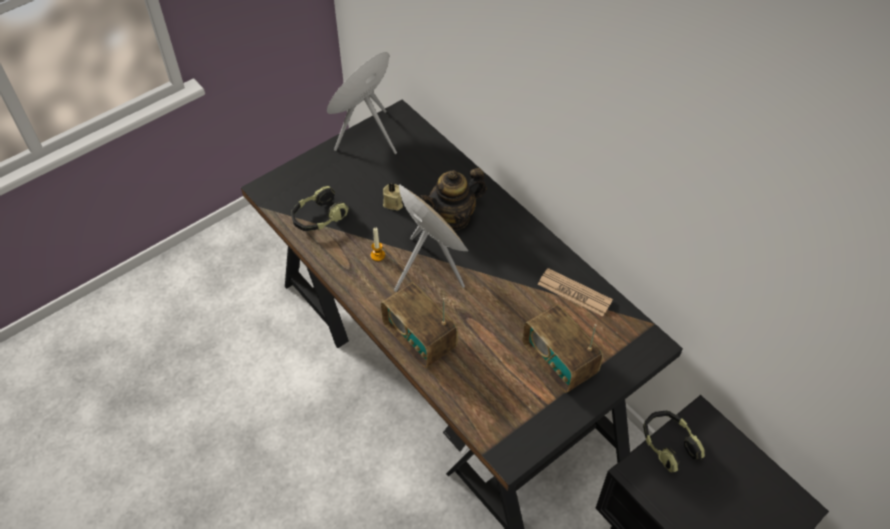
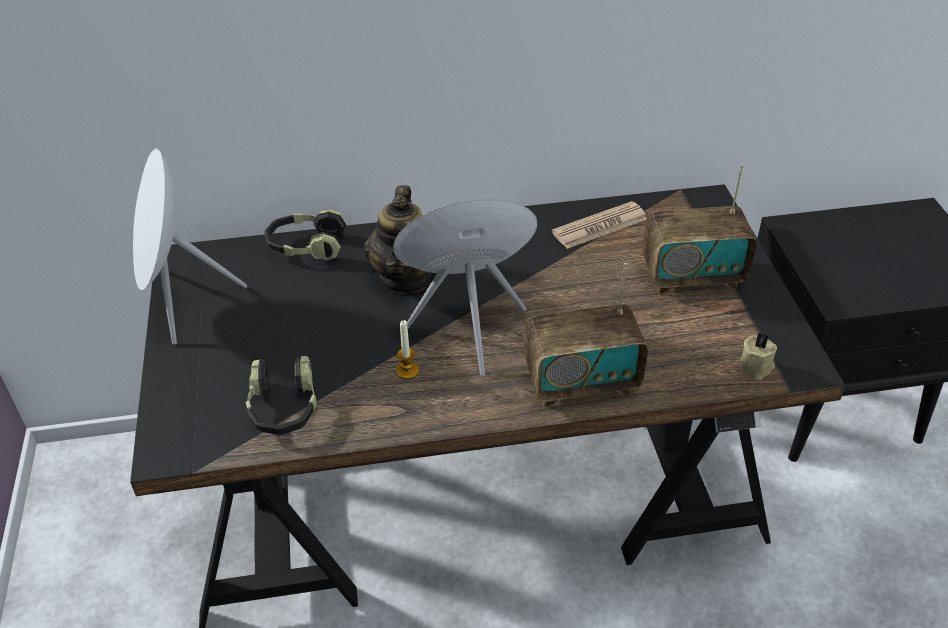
camera: 60 degrees left, 10 degrees down
(393, 203) = (330, 322): beige candle -> beige candle (756, 367)
(668, 444) = (813, 263): headphones -> headphones (306, 247)

